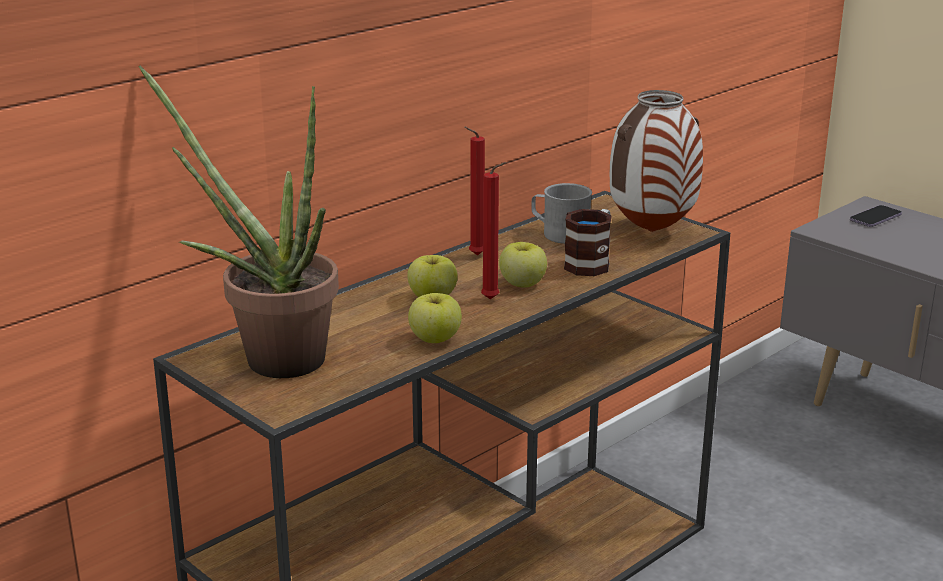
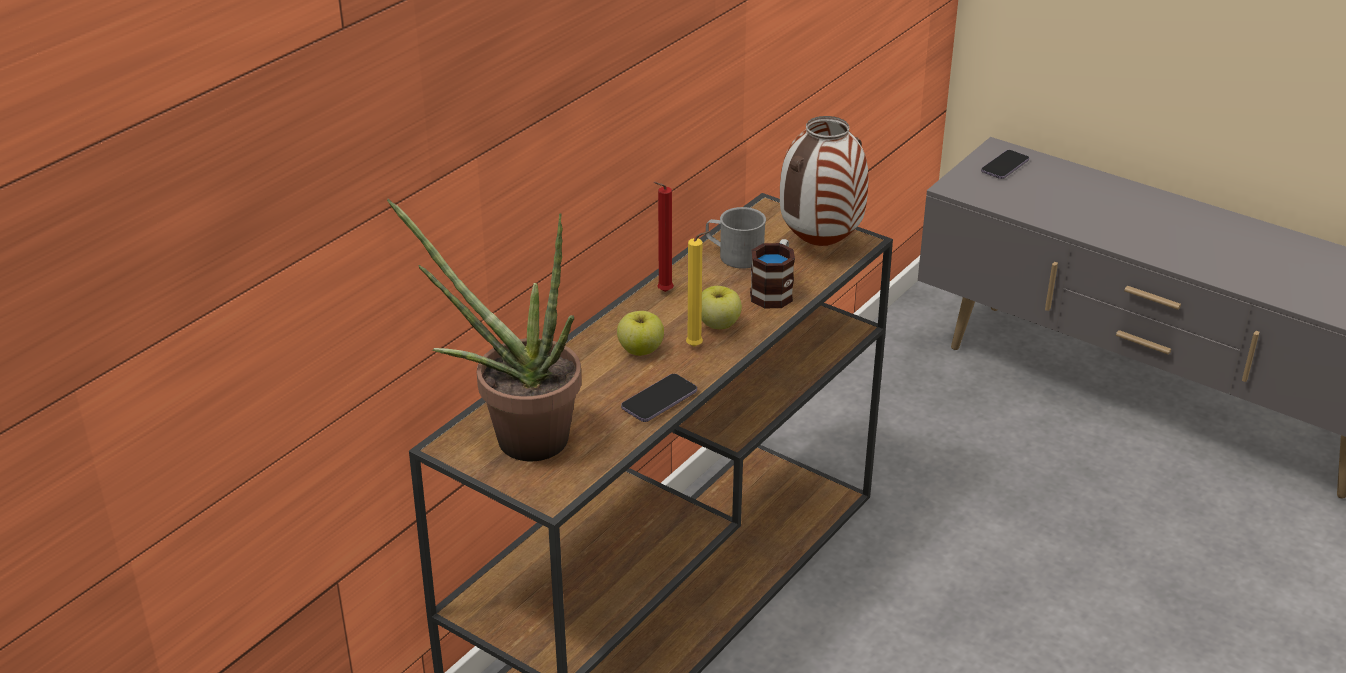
camera: 10 degrees left, 10 degrees up
(435, 339) = (659, 400): apple -> phone
(493, 300) = (697, 347): red candle -> yellow candle

